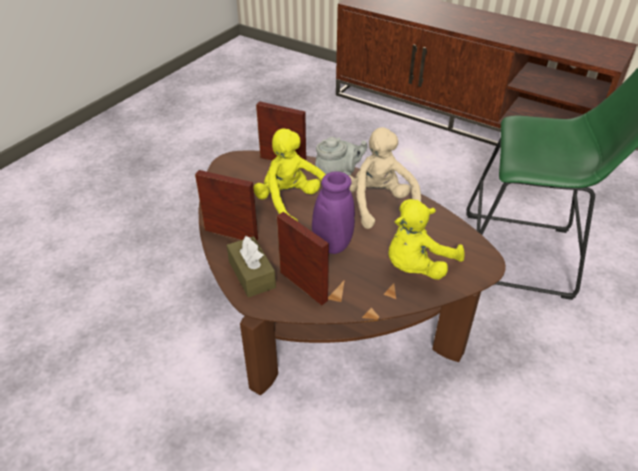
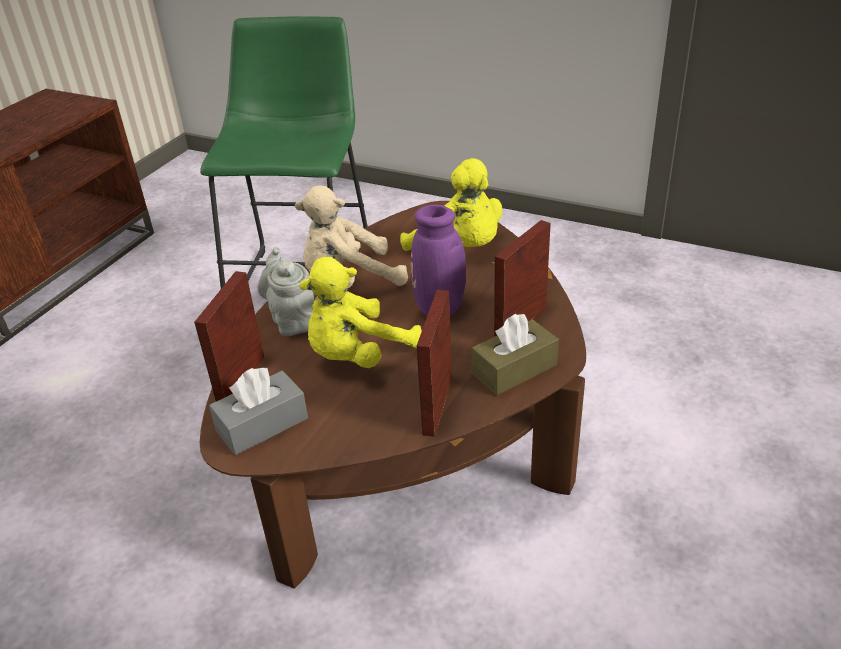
camera: 95 degrees left, 5 degrees down
(243, 169) = (262, 425): none -> grey tissue box

